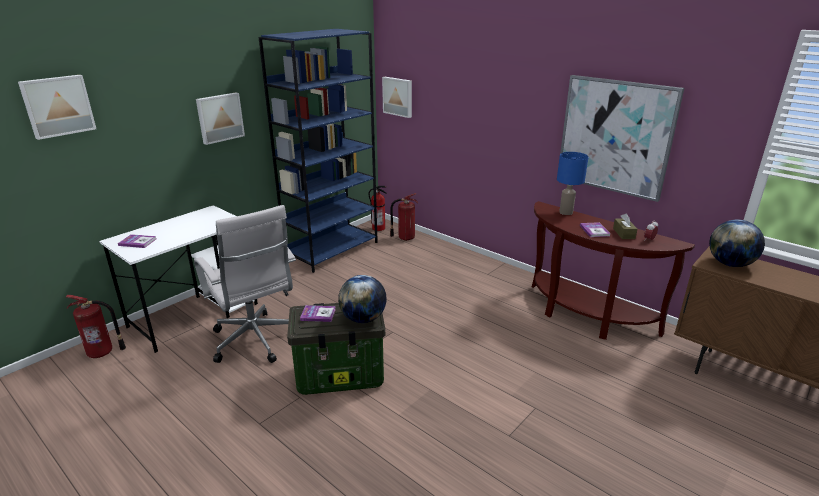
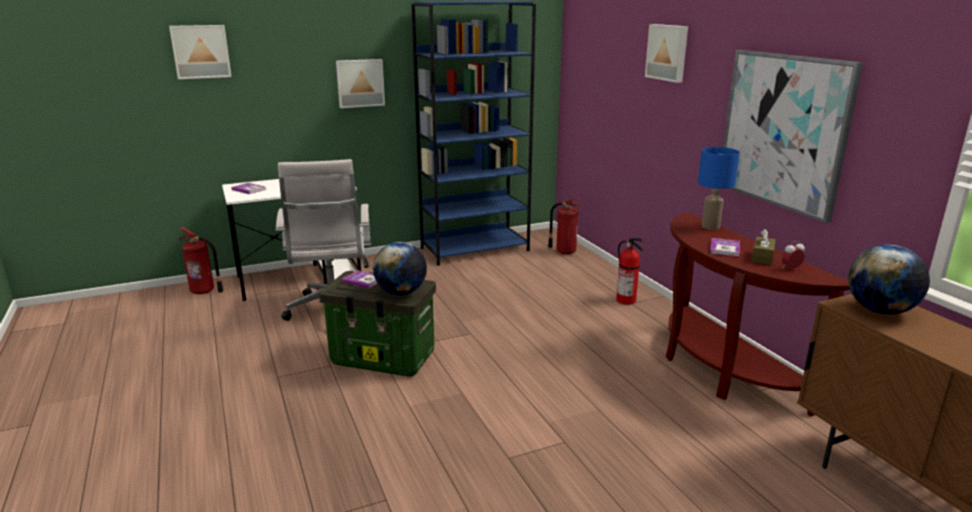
camera: 25 degrees right, 5 degrees down
(379, 228) = (543, 238): fire extinguisher -> fire extinguisher (627, 300)
(398, 96) = (578, 83): picture -> picture (668, 52)

